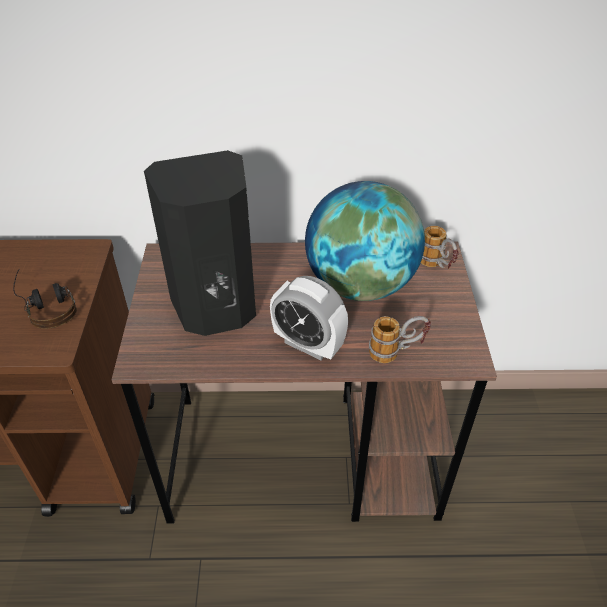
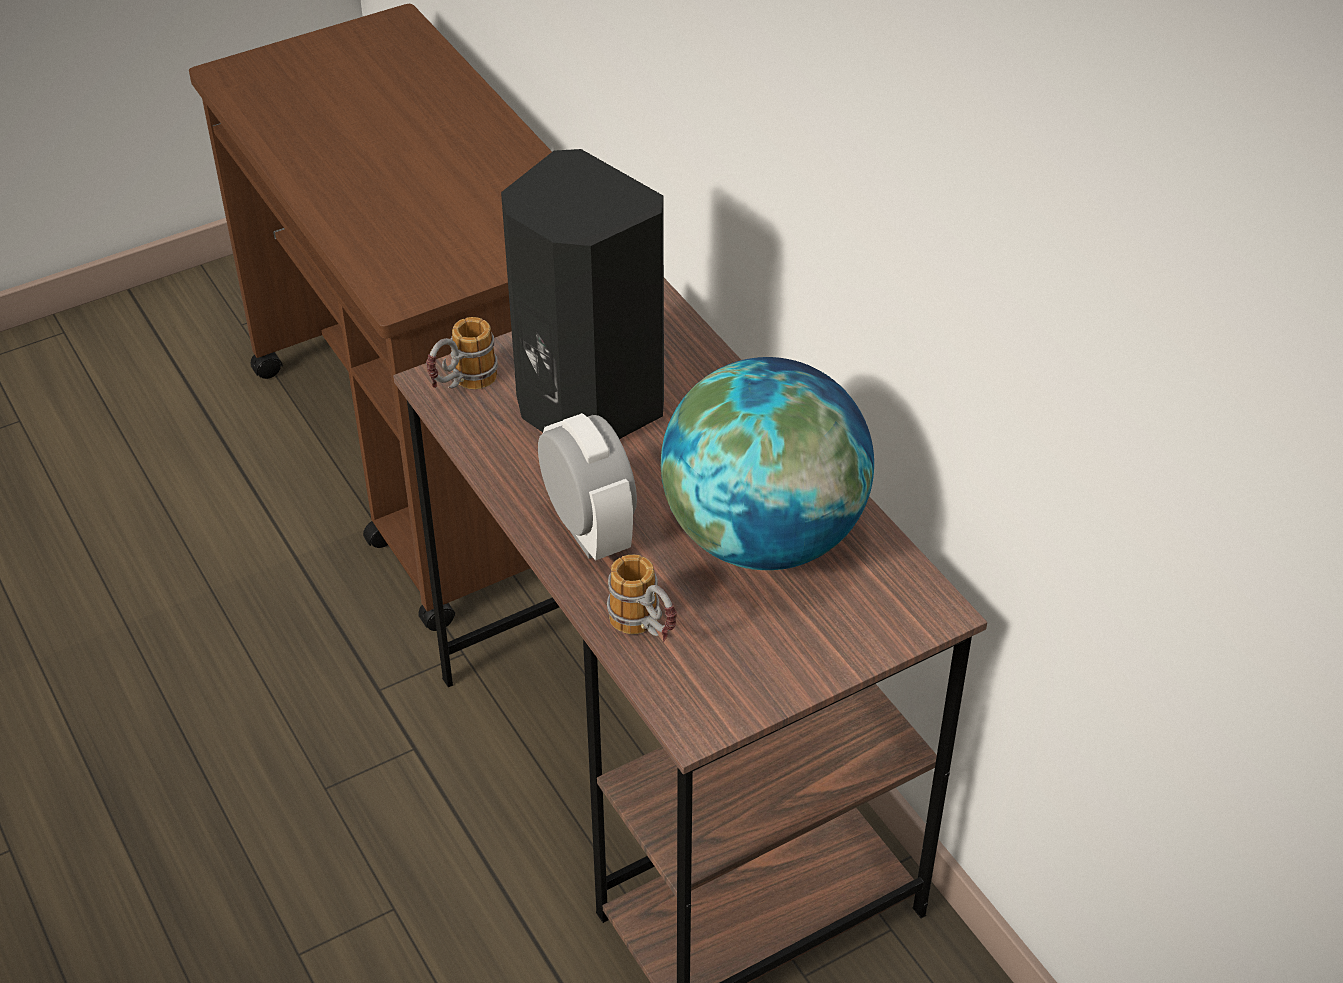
camera: 60 degrees right, 0 degrees up
(47, 305) = (462, 251): headphones -> none
(308, 344) = (588, 530): alarm clock -> alarm clock turned 150 degrees clockwise
(436, 266) = (889, 614): mug -> mug (462, 387)

